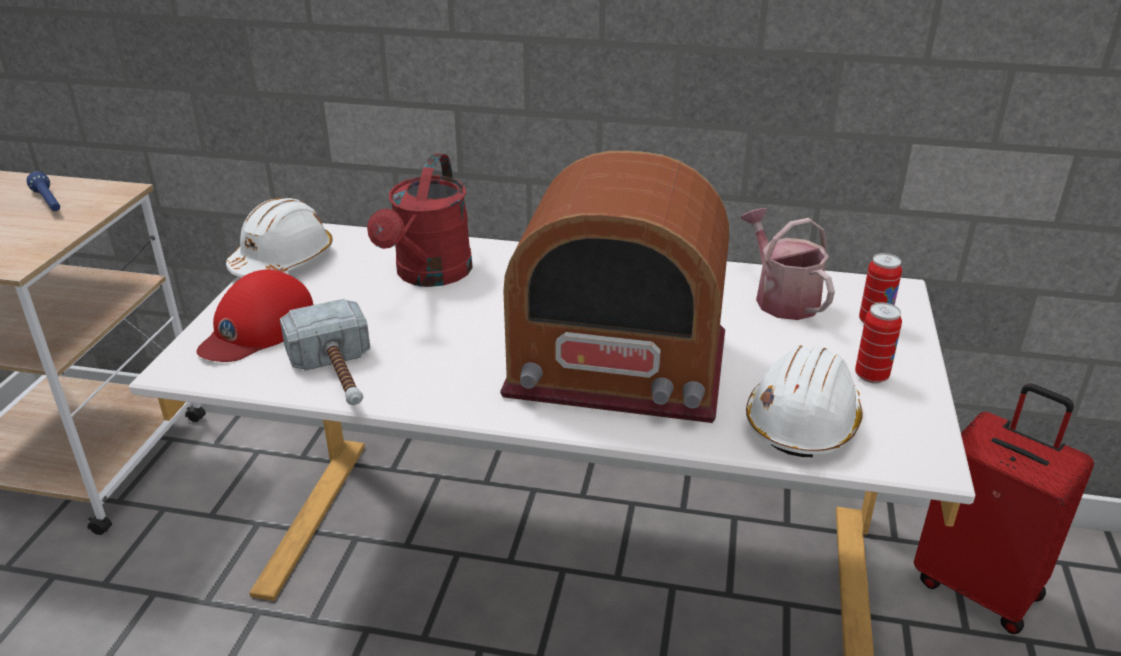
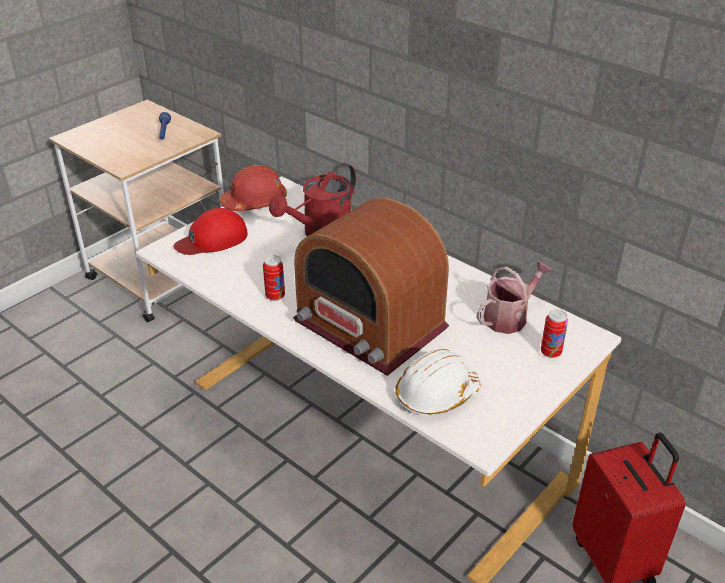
camera: 30 degrees right, 5 degrees up
(283, 261) = (255, 202): white hard hat -> red hard hat
(339, 377) = (227, 280): hammer -> none
(781, 298) = (509, 317): watering can -> watering can turned 45 degrees clockwise
(871, 376) = (508, 384): can -> can (275, 296)

